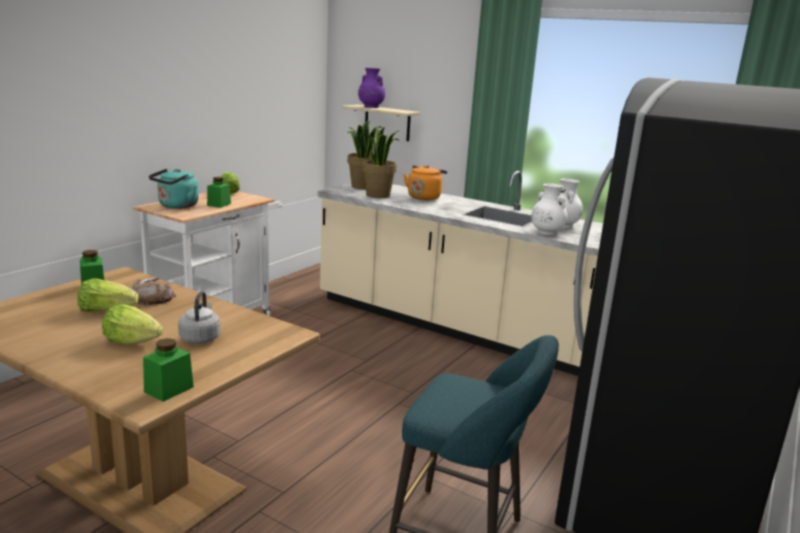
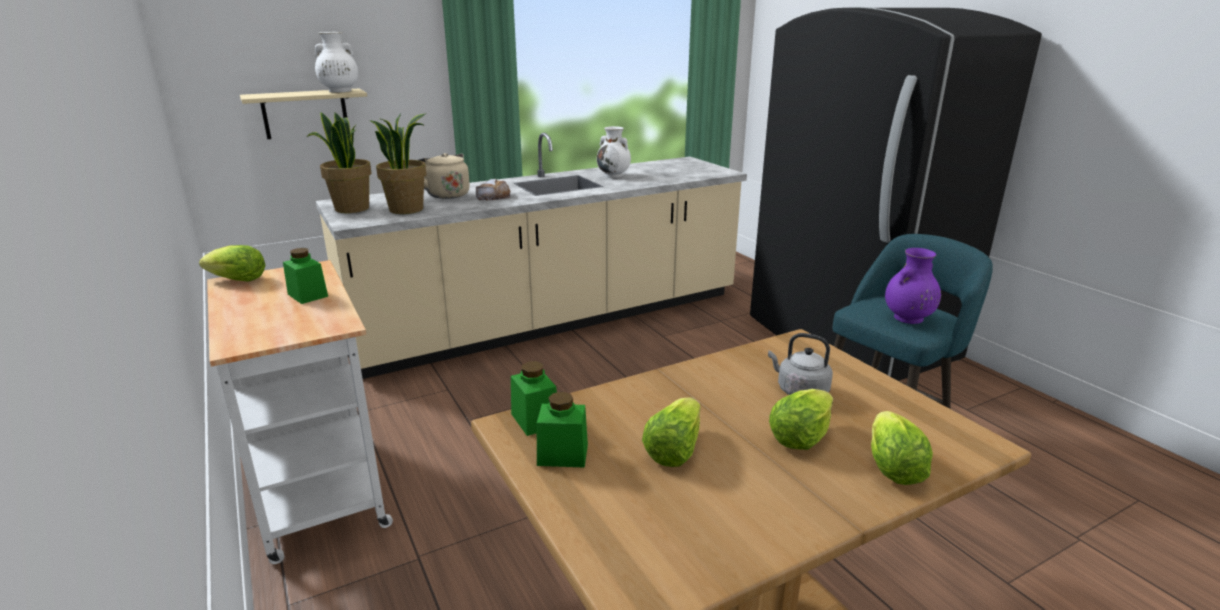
camera: 60 degrees left, 5 degrees up
(99, 371) = (892, 468): none -> lettuce
(151, 297) = (640, 409): bread -> bread (493, 196)
(169, 389) = (944, 425): green jar -> green jar (535, 420)
(176, 206) = (270, 325): turquoise kettle -> none
(370, 107) = (282, 93): purple vase -> purple vase (907, 318)
(424, 197) = (446, 194): orange kettle -> beige kettle
(546, 232) = (630, 184): white vase -> white vase (339, 91)

